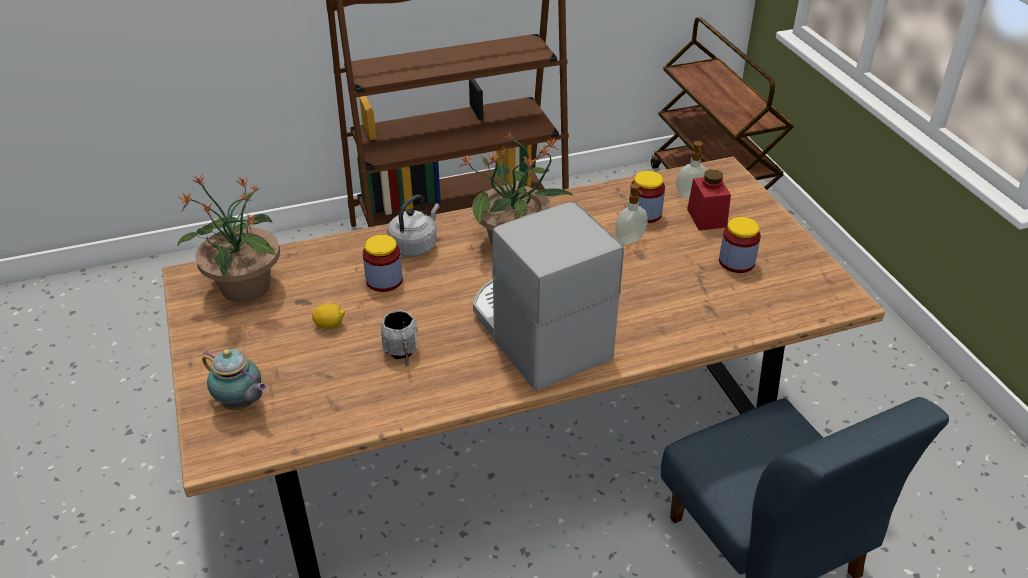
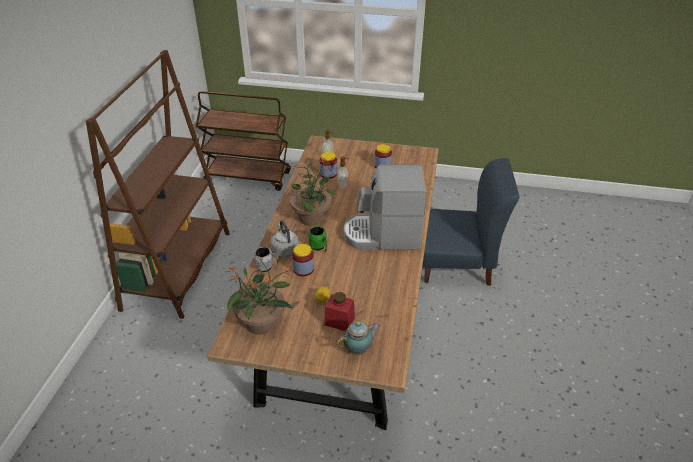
camera: 60 degrees left, 0 degrees up
(402, 353) = (364, 281): grey mug -> grey mug (267, 267)
(447, 276) = (319, 247): none -> green mug
(706, 218) = (347, 160): red jar -> red jar (339, 321)

